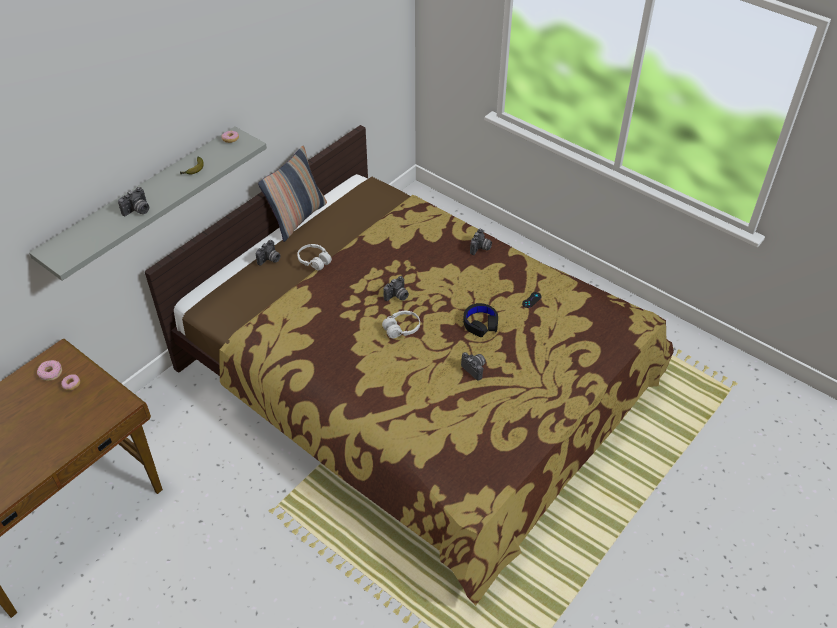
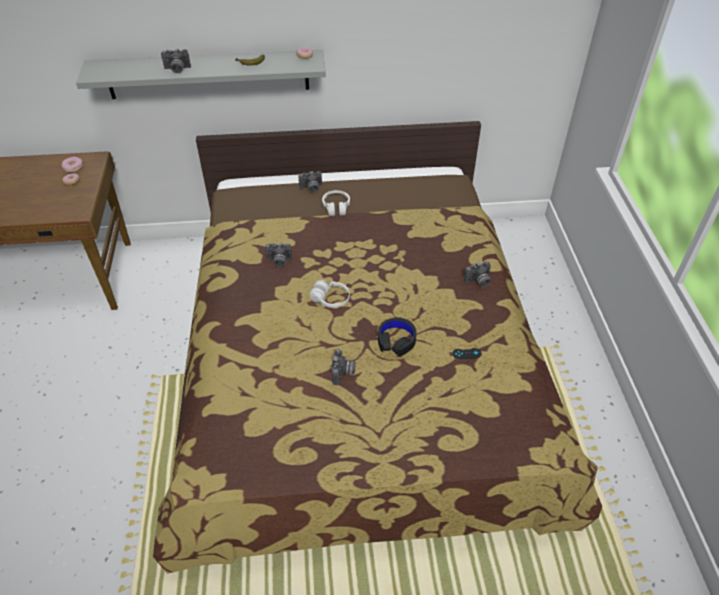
camera: 45 degrees right, 0 degrees up
(297, 218) = (369, 172): pillow -> none
(397, 296) = (360, 273): camera -> camera (278, 261)

